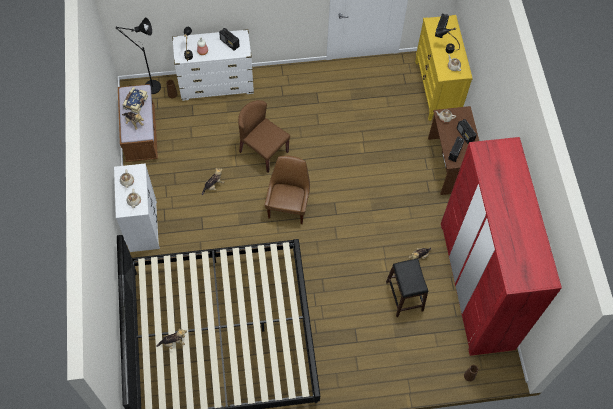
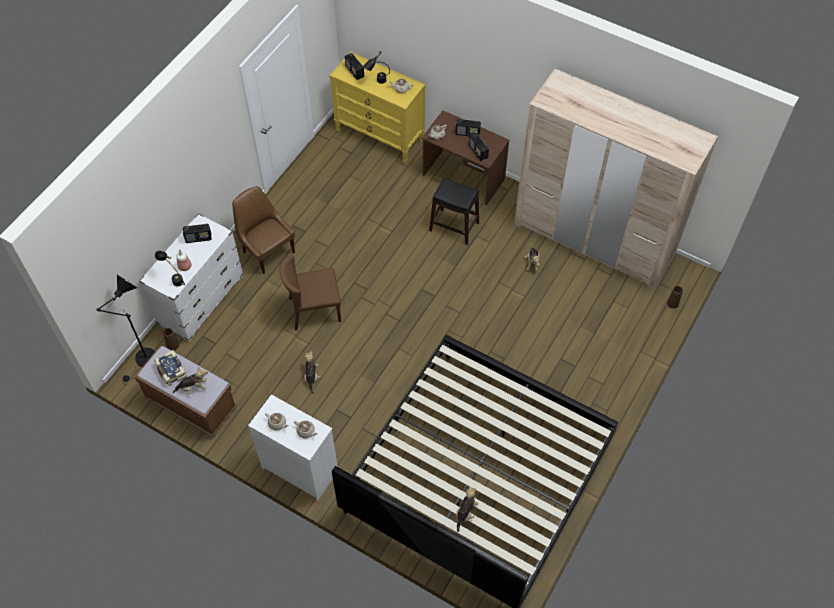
camera: 50 degrees left, 5 degrees down
(288, 206) = (392, 328): brown chair -> brown chair (267, 251)
(404, 296) = (561, 299): black stool -> black stool (454, 227)
(476, 285) = (593, 239): red wardrobe -> beige wardrobe

